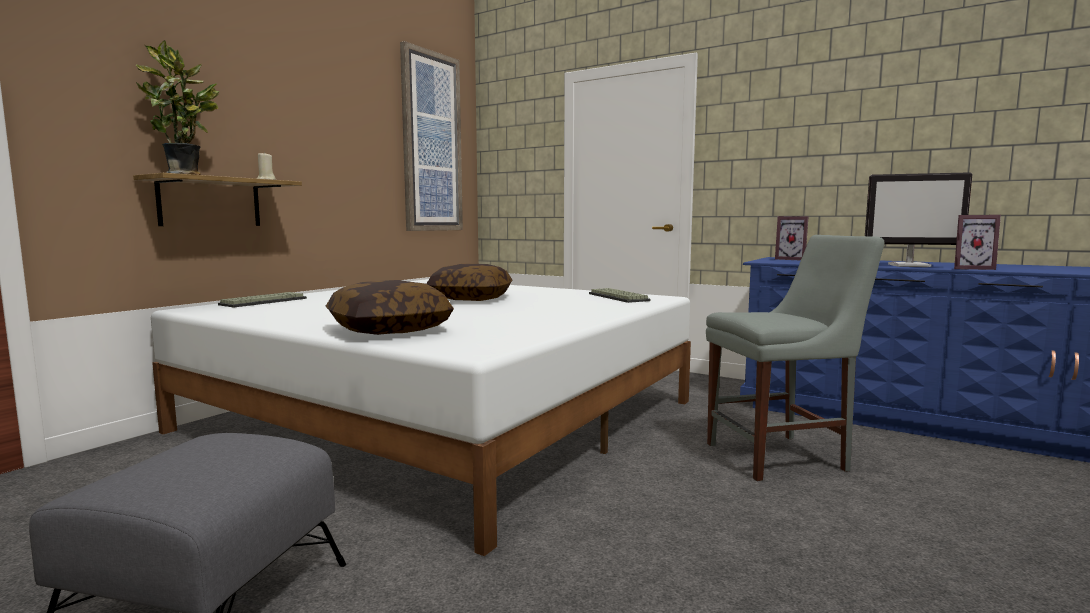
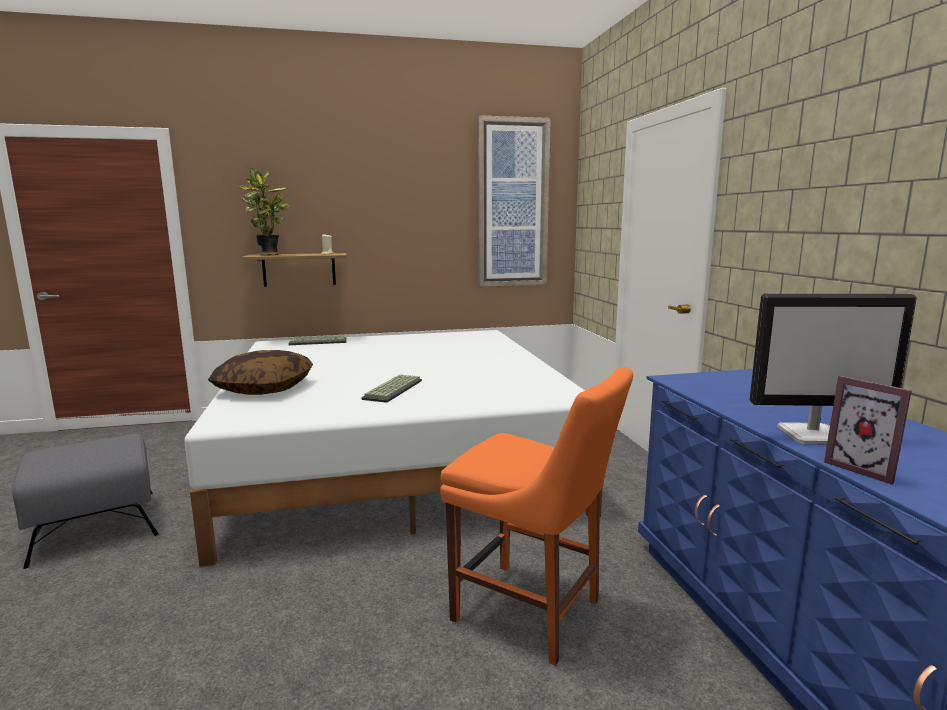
camera: 45 degrees right, 5 degrees up
(471, 298) = (424, 363): pillow -> none
(619, 297) = (534, 387): keyboard -> keyboard (394, 390)
(781, 456) = (533, 613): grey chair -> orange chair
(792, 259) = (745, 381): picture frame -> none
(910, 265) = (814, 435): monitor -> monitor turned 60 degrees counterclockwise

